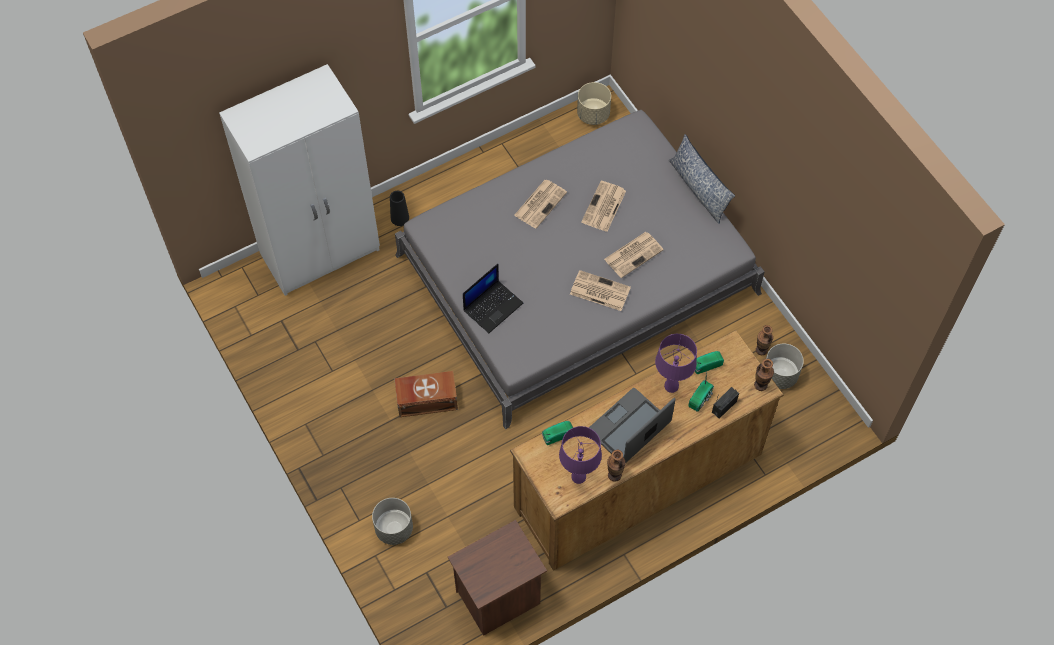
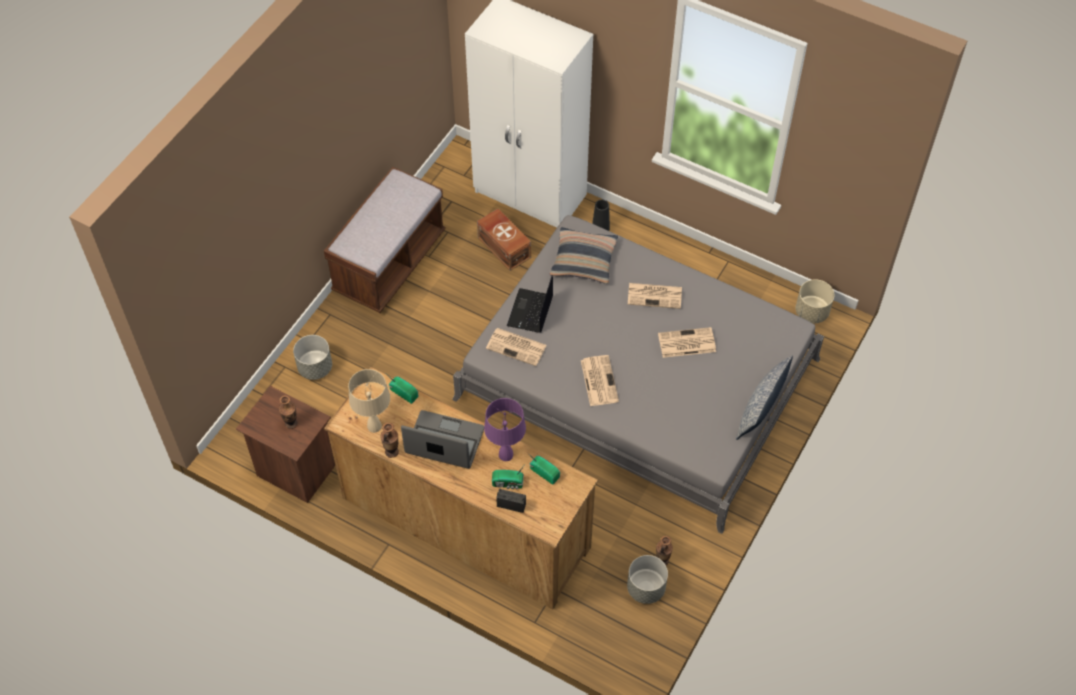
camera: 60 degrees right, 5 degrees down
(317, 408) = (389, 263): none -> brown bench
(426, 399) = (443, 331): brown storage box -> brown storage box (504, 246)
(465, 237) = (583, 261): none -> pillow
(493, 306) = (530, 312): laptop -> laptop turned 90 degrees clockwise
(578, 476) = (374, 426): purple table lamp -> beige table lamp
(634, 254) = (654, 388): newspaper -> newspaper (517, 347)
(760, 385) = (552, 524): vase -> vase (291, 423)

